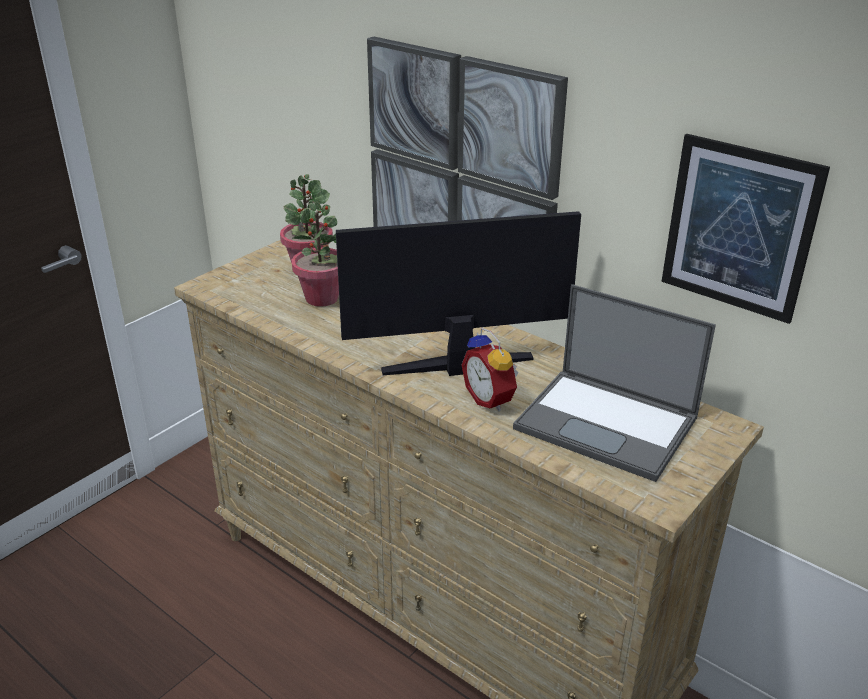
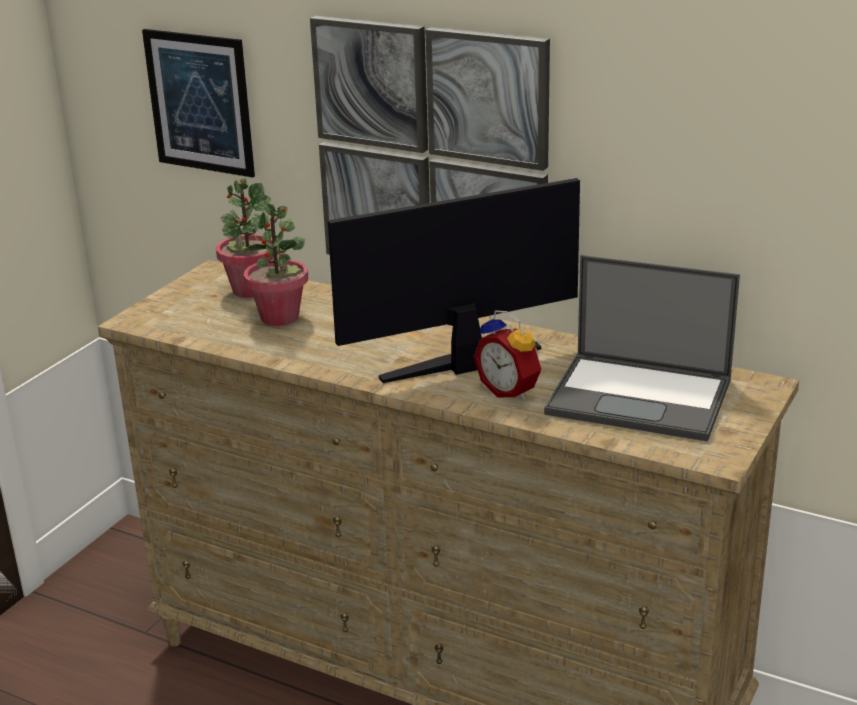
camera: 10 degrees left, 5 degrees down
(739, 228) = (748, 173): picture -> picture (199, 102)

